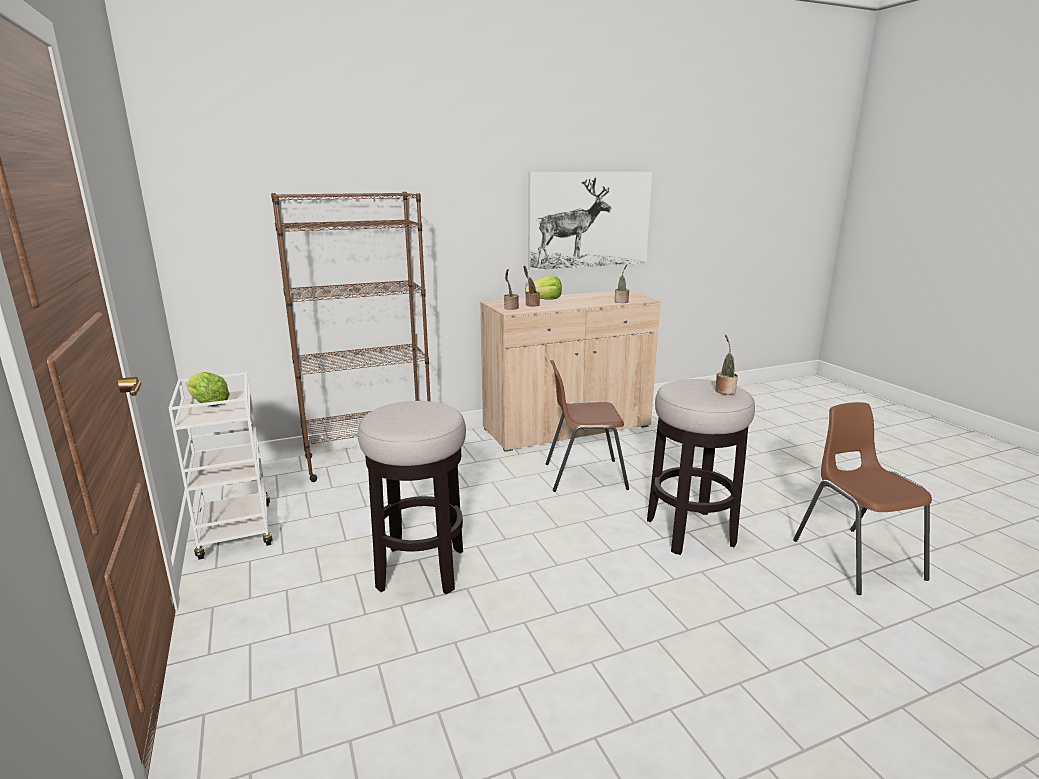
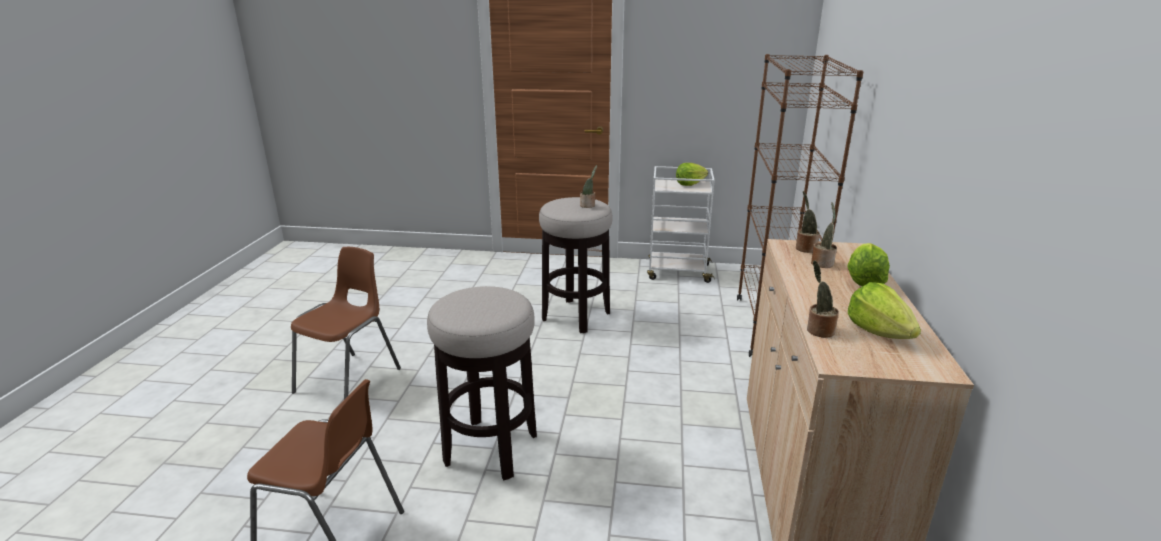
camera: 120 degrees right, 5 degrees up
(584, 476) = (652, 434): brown chair -> brown chair (350, 380)
(589, 220) = (983, 191): picture -> none
(604, 296) = (878, 332): none -> lettuce
(724, 390) = (462, 309): potted plant -> potted plant (588, 205)

